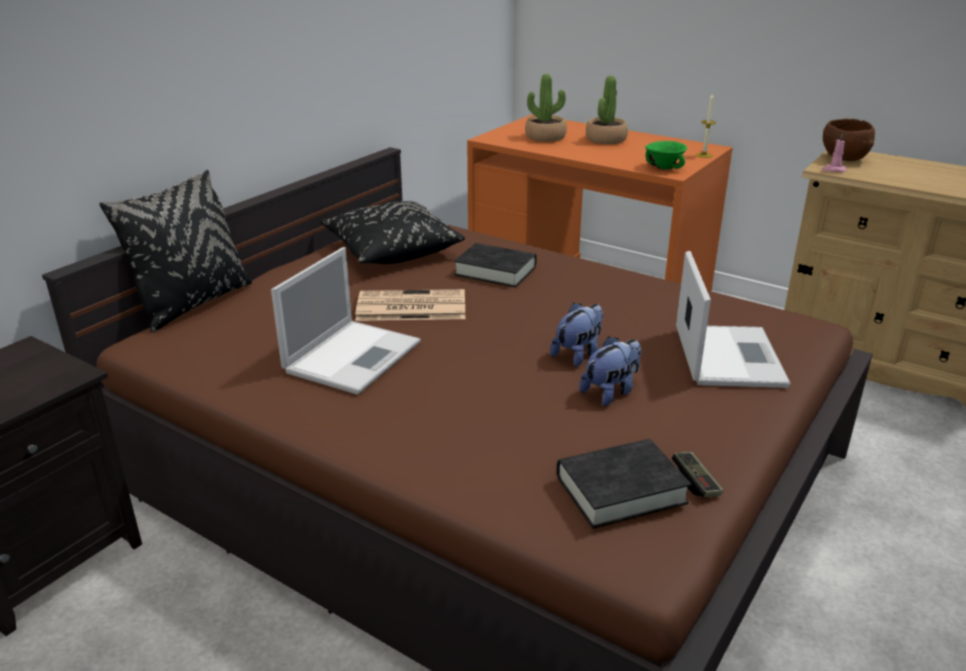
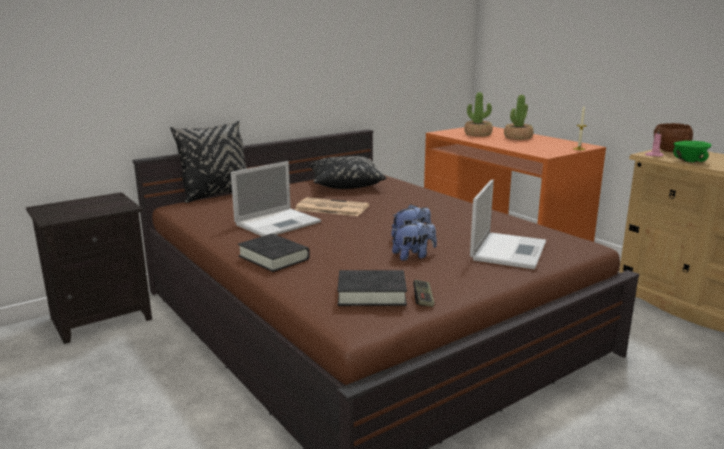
camera: 20 degrees right, 10 degrees down
(495, 271) = (398, 198): black book -> black book (274, 258)
(664, 168) = (542, 152): green bowl -> green bowl (690, 161)

